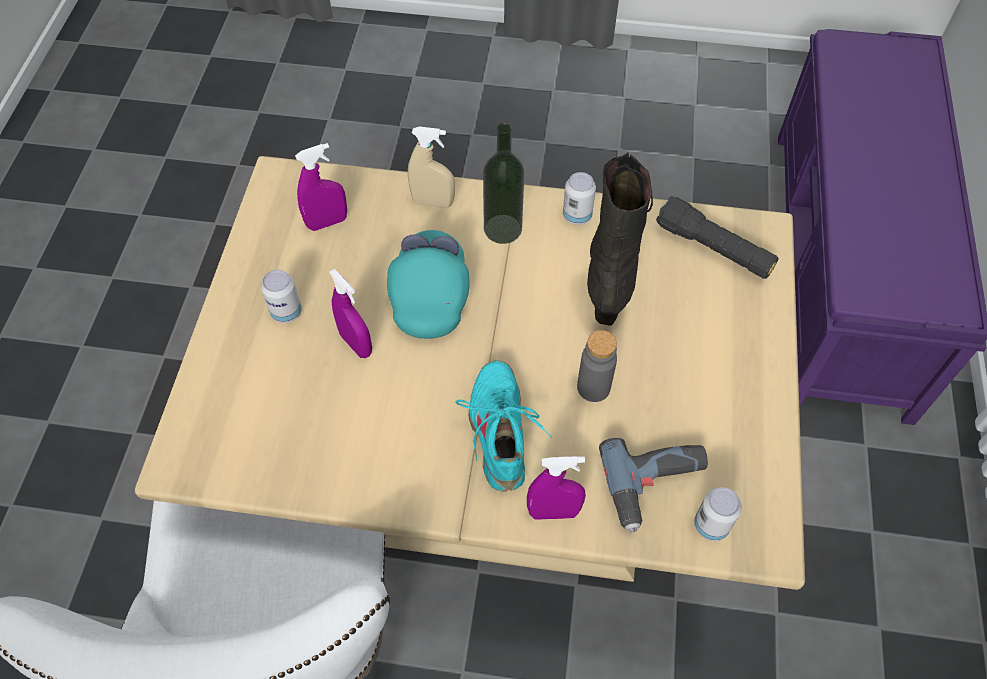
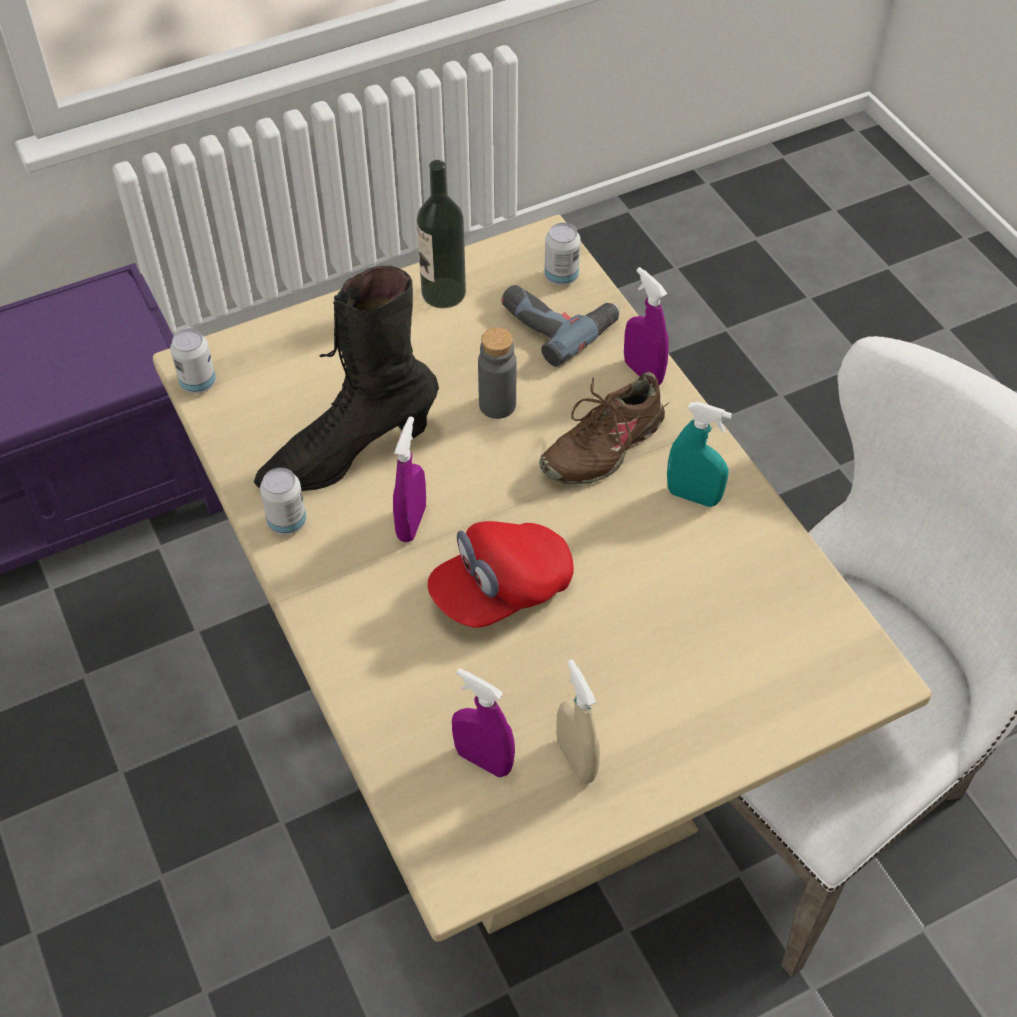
camera: 125 degrees left, 5 degrees down
(286, 312) = (635, 710): can -> can (198, 383)
(356, 344) = (615, 617): purple spray bottle -> purple spray bottle (411, 523)
(407, 459) = (693, 496): none -> turquoise spray bottle
(430, 295) = (501, 590): turquoise cap -> red cap
(433, 203) = (369, 669): beige spray bottle -> beige spray bottle (576, 760)
(501, 431) = (602, 446): turquoise shoe -> brown shoe
(502, 229) = (358, 578): bottle -> bottle (443, 293)
(713, 248) = (250, 391): black flashlight -> none

